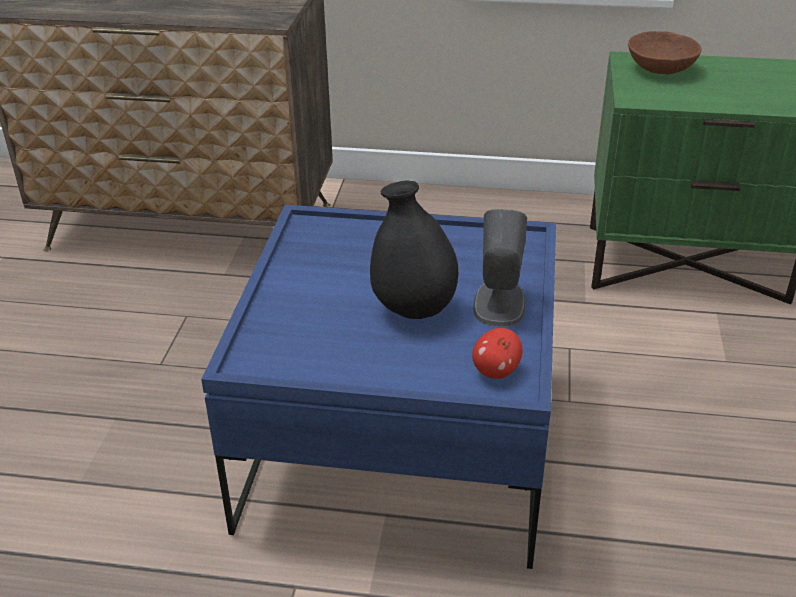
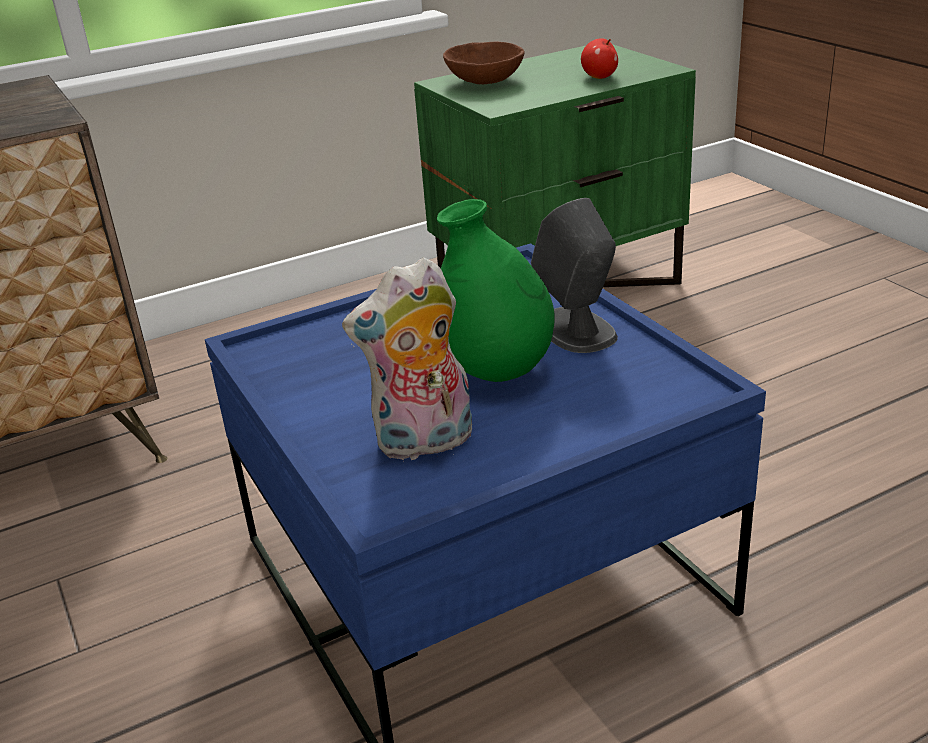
camera: 35 degrees left, 5 degrees down
(316, 334) = (424, 444): none -> plush toy
(414, 309) = (498, 372): black vase -> green vase
(495, 371) = (660, 386): apple -> apple (599, 77)

